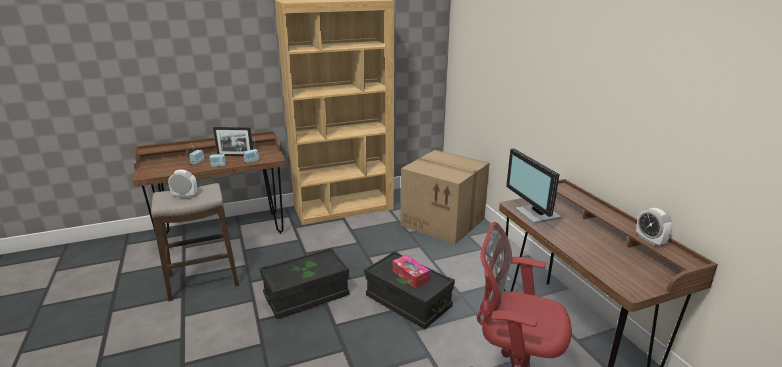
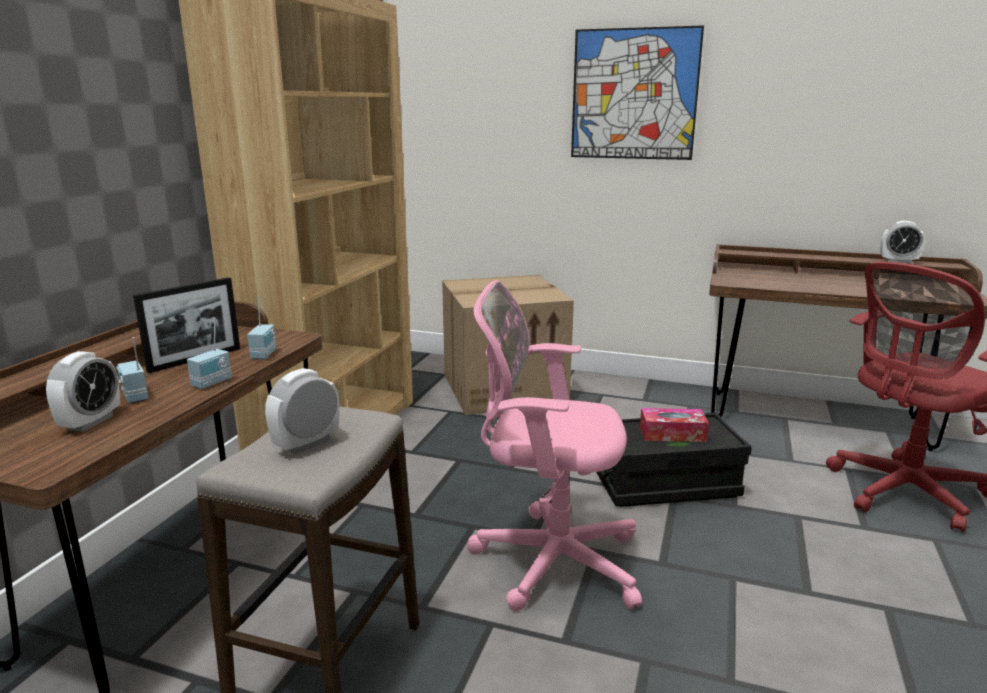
camera: 50 degrees left, 5 degrees down
(174, 166) = (91, 422): none -> alarm clock
(306, 296) = (549, 560): black storage box -> pink office chair
(536, 214) = (764, 282): monitor -> none
(537, 60) = (634, 94): none -> picture

